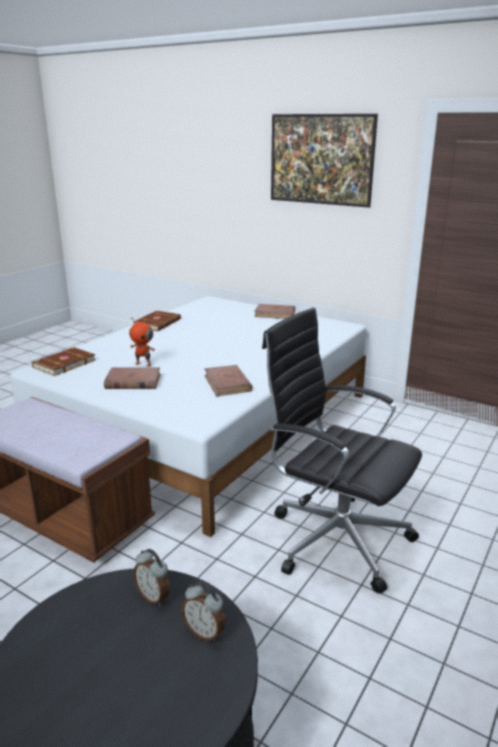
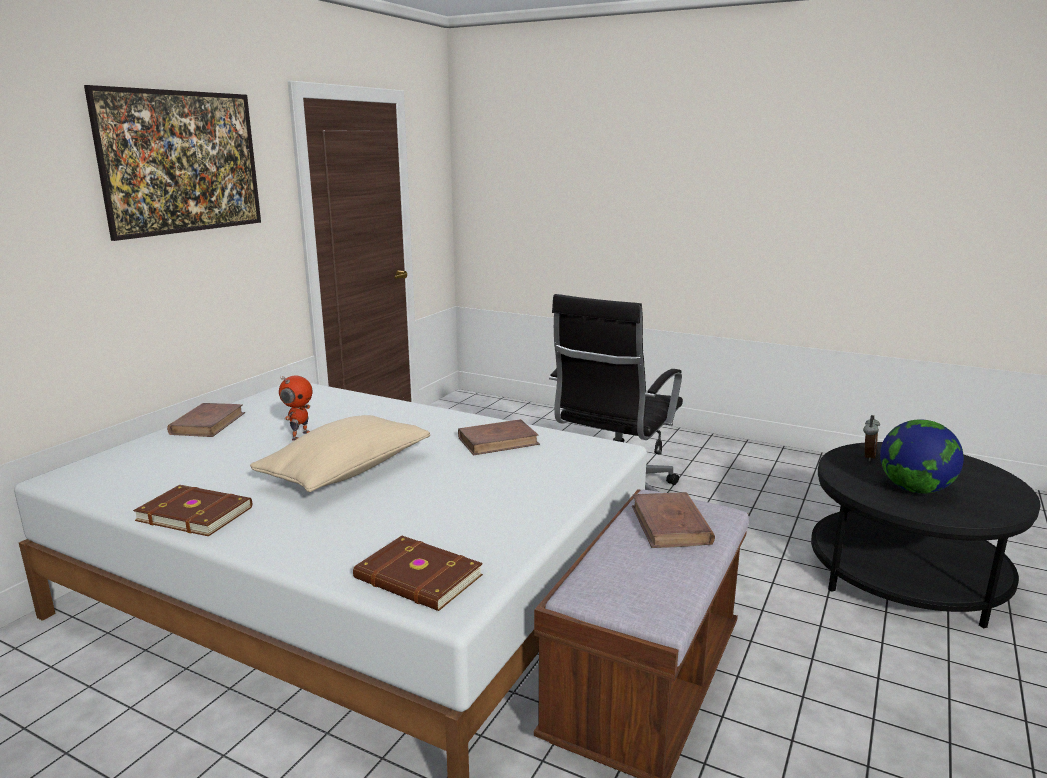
camera: 95 degrees left, 5 degrees down
(100, 637) = (915, 489): none -> globe
(132, 381) = (500, 500): brown book -> brown book (670, 525)
(143, 364) = (426, 501): toy robot -> toy robot (300, 435)
(153, 596) = (855, 476): alarm clock -> none
(193, 346) = (346, 471): none -> beige pillow

